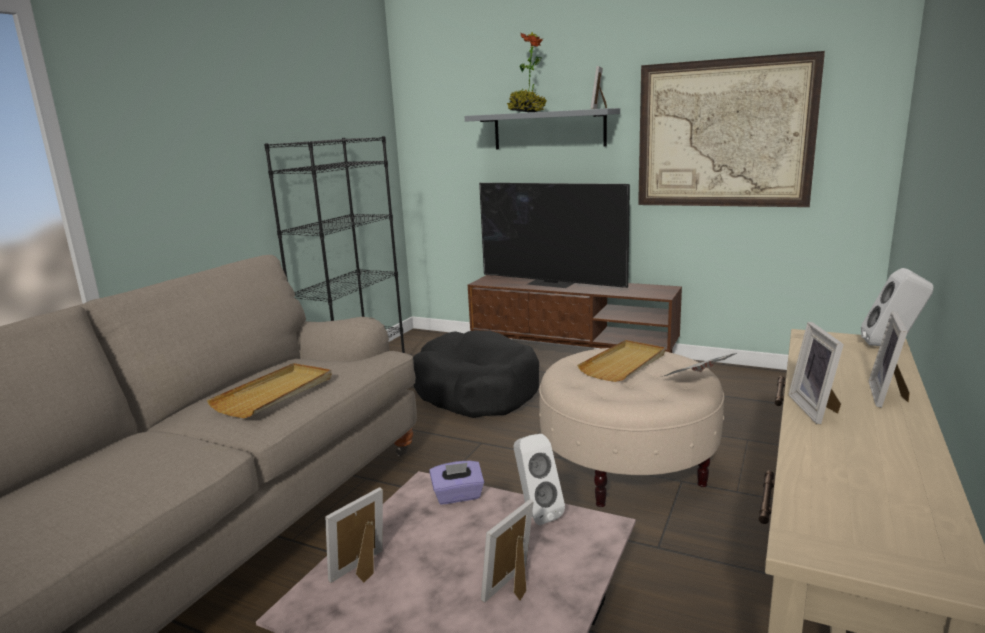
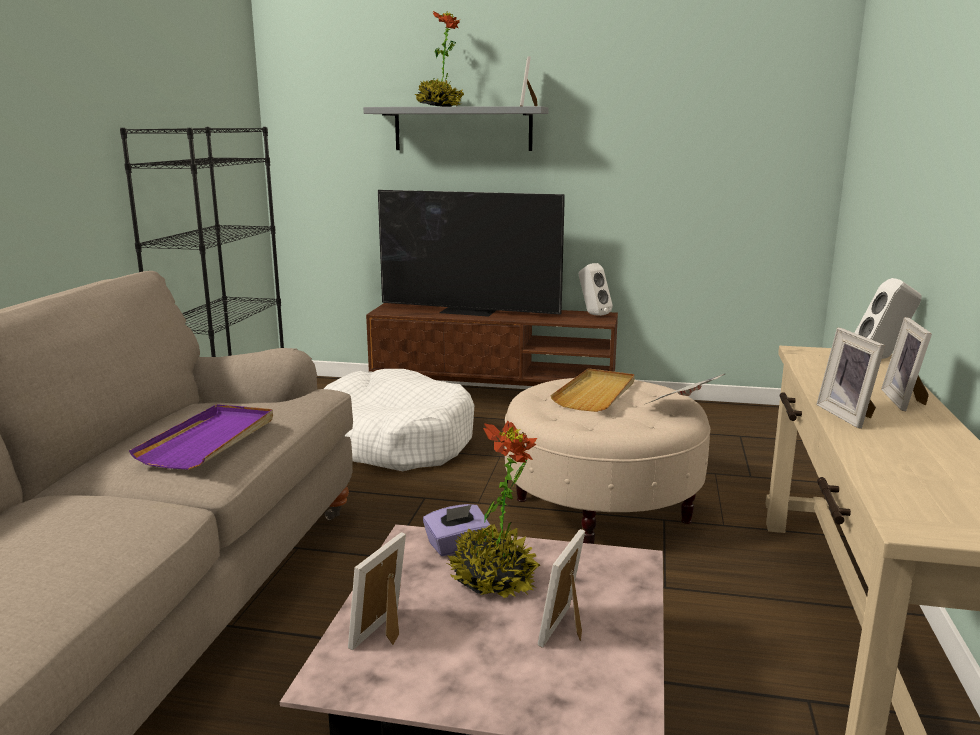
camera: 15 degrees left, 0 degrees up
(275, 393) = (209, 440): beige tray -> purple tray
(473, 531) = (493, 580): none -> potted plant
(476, 390) = (393, 441): black dog bed -> white dog bed
(535, 513) = (554, 555): white speaker -> white speaker (592, 314)
(723, 134) = (664, 142): picture -> none

